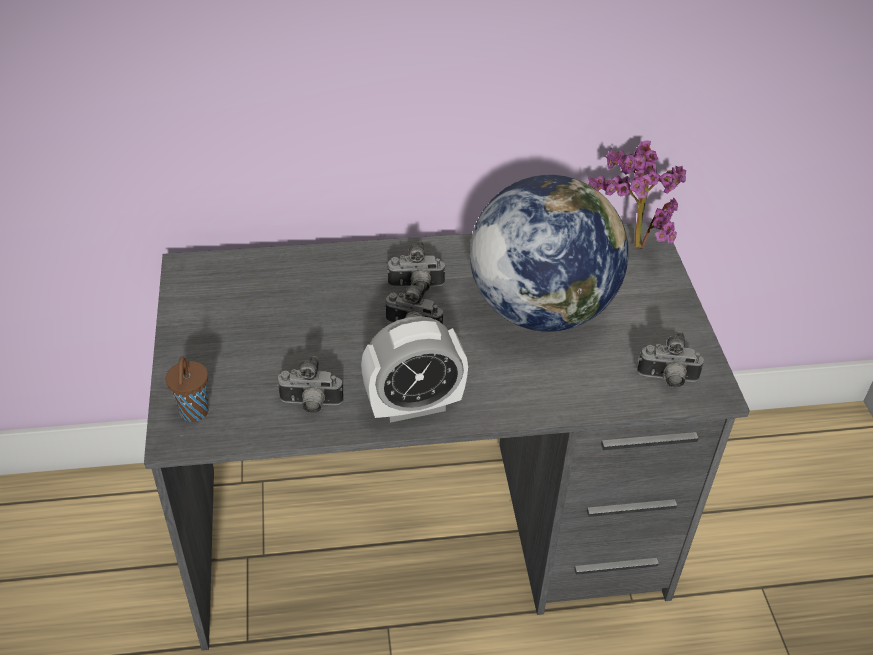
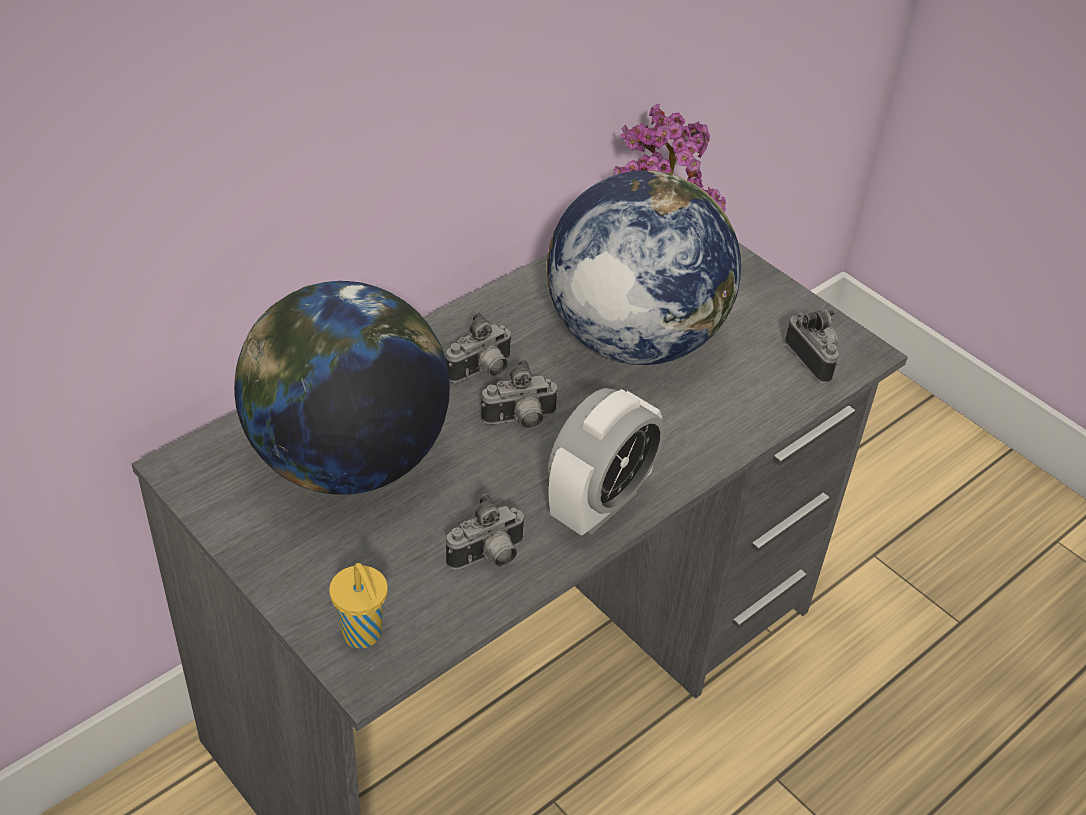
camera: 35 degrees left, 0 degrees up
(194, 413) = (363, 635): brown cup -> yellow cup
(281, 306) = (348, 461): none -> globe
(667, 380) = (814, 359): camera -> camera turned 90 degrees counterclockwise

